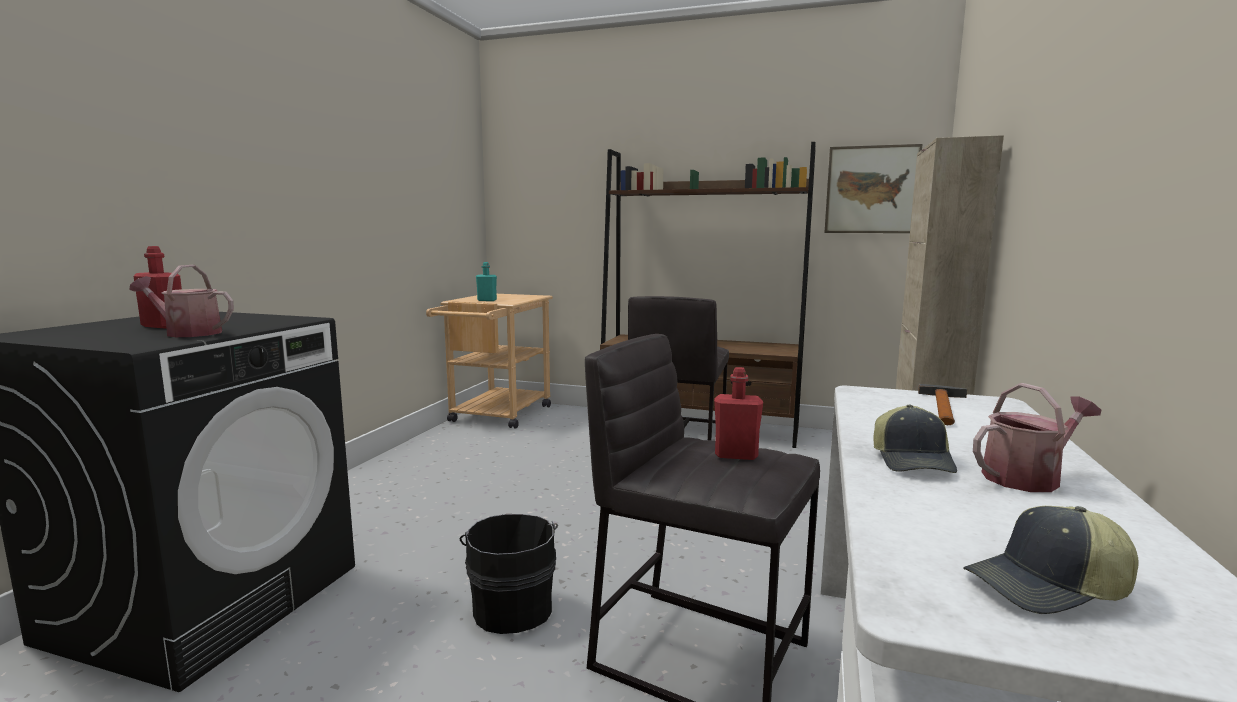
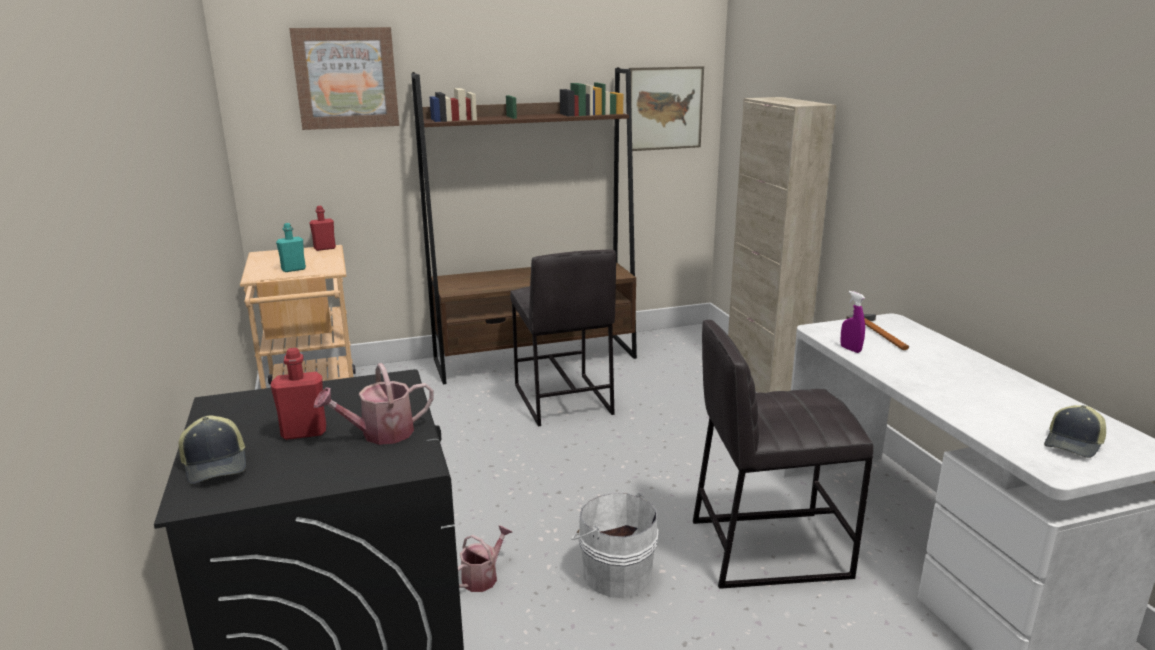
camera: 35 degrees left, 10 degrees up
(512, 607) = (615, 573): black bucket -> white bucket
(569, 159) = (346, 78): none -> picture
(736, 455) = (800, 403): red bottle -> red bottle (324, 248)
(863, 411) = (850, 349): none -> purple spray bottle
(913, 461) = (934, 385): cap -> cap (216, 464)
(1027, 477) = (987, 381): watering can -> watering can (483, 577)

